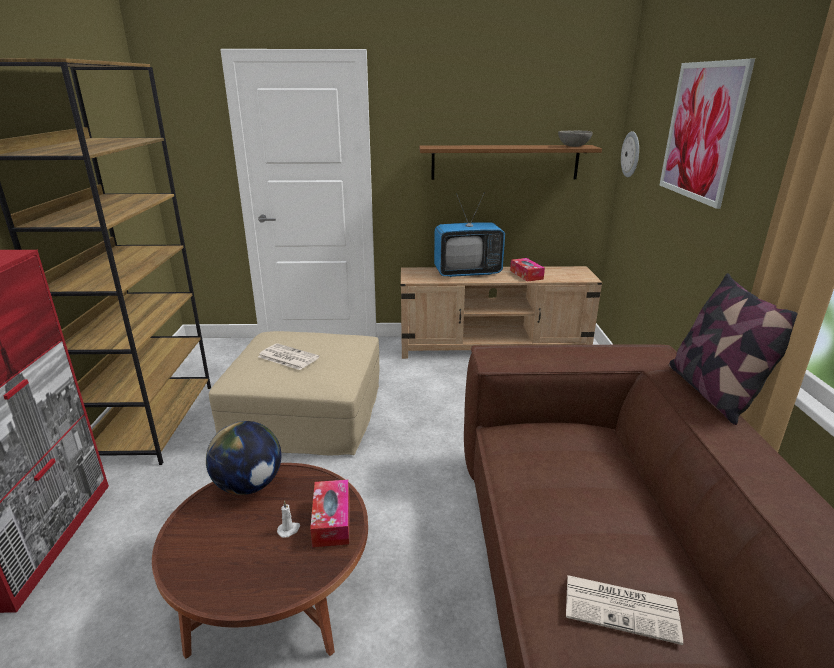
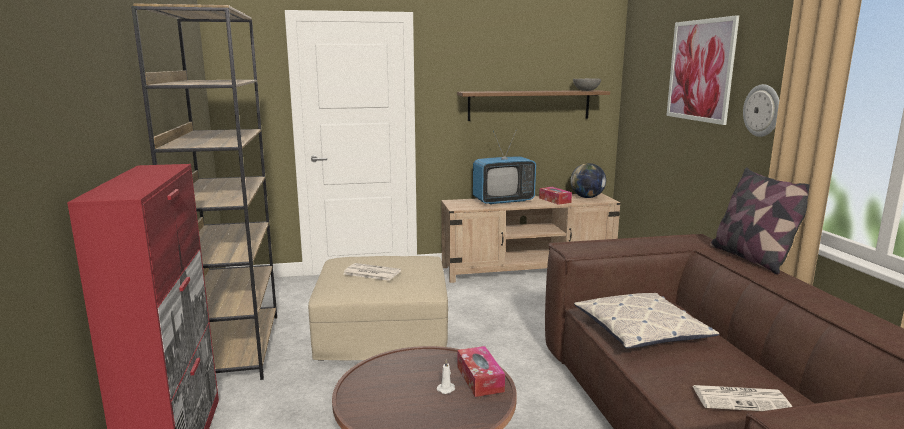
camera: 10 degrees left, 10 degrees down
(249, 485) = (392, 364): globe -> globe (587, 197)
(547, 473) = (641, 330): none -> pillow
(631, 154) = (633, 96): wall clock -> wall clock (762, 110)

